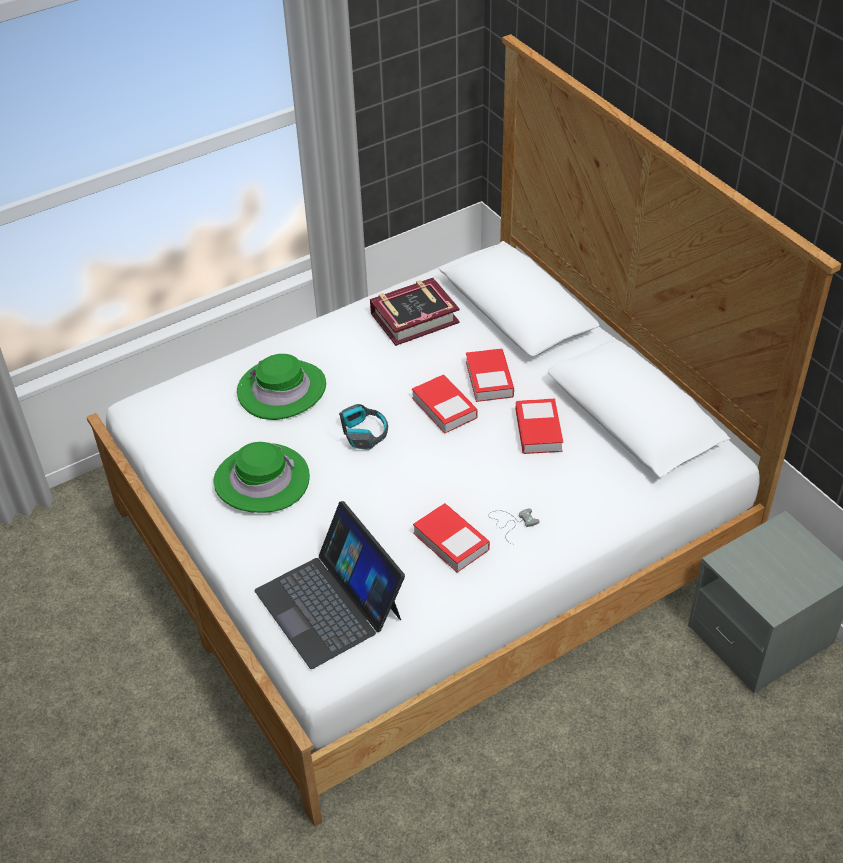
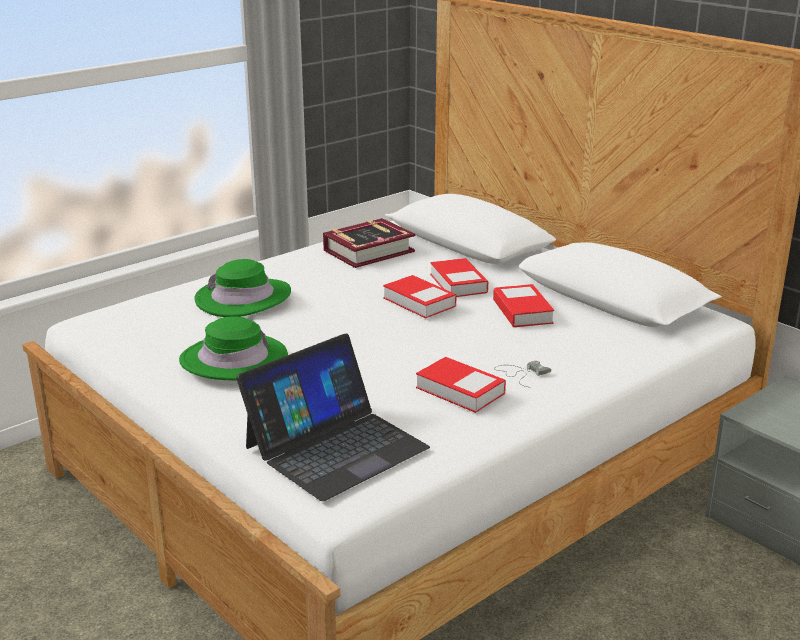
camera: 10 degrees left, 20 degrees down
(330, 604) = (335, 447): laptop -> laptop turned 90 degrees counterclockwise
(364, 433) = (339, 322): headphones -> none

